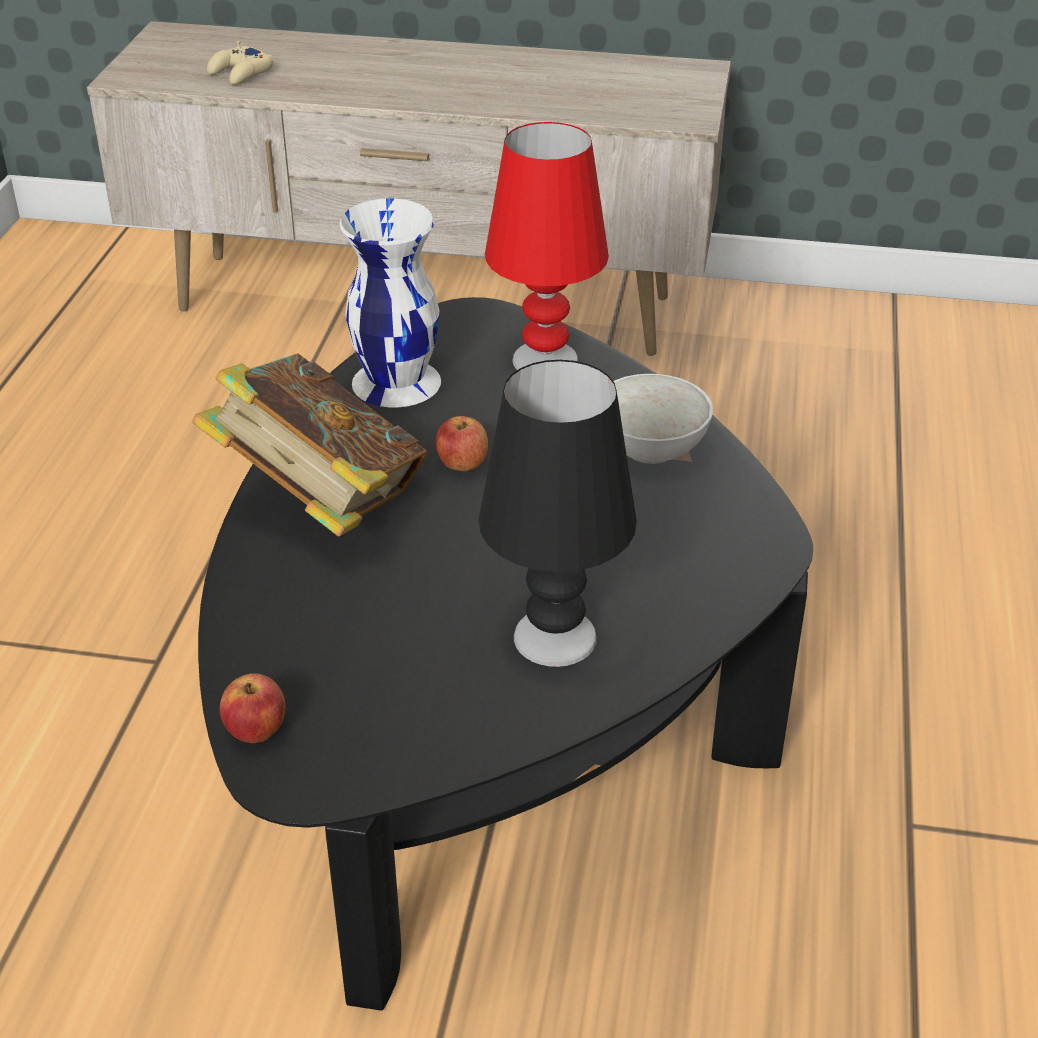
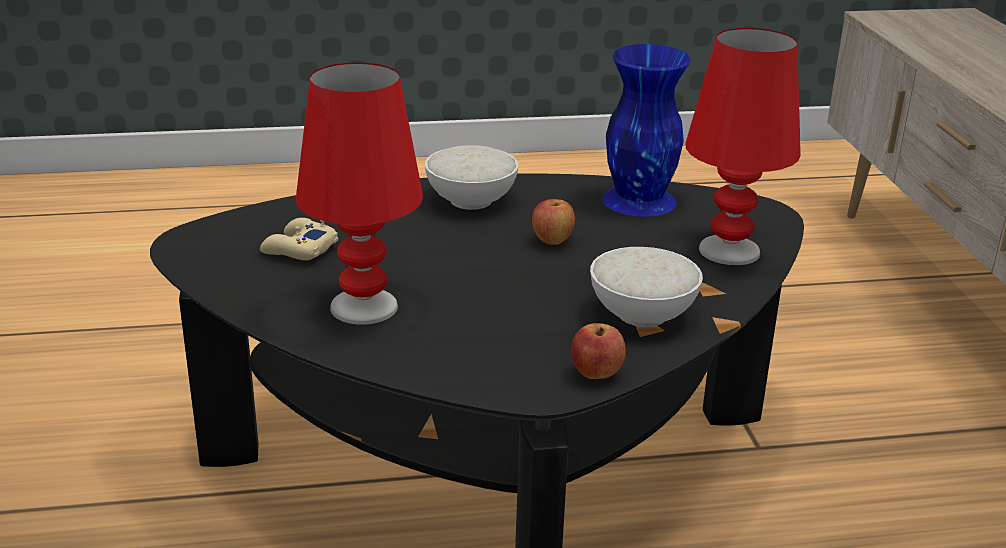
camera: 70 degrees right, 10 degrees down
(241, 73) = (940, 42): beige game controller -> beige game controller (299, 249)
(257, 731) = (227, 224): apple -> apple (596, 374)
(320, 502) = (470, 201): book -> white bowl
(394, 381) = (639, 199): white vase -> blue vase
(555, 638) = (363, 307): black table lamp -> red table lamp

